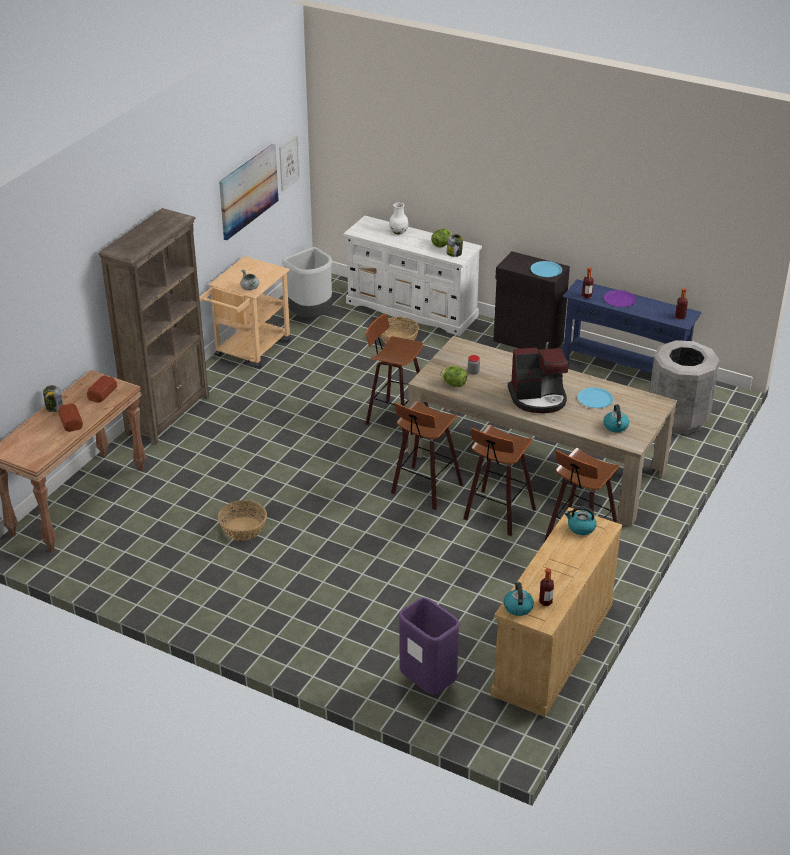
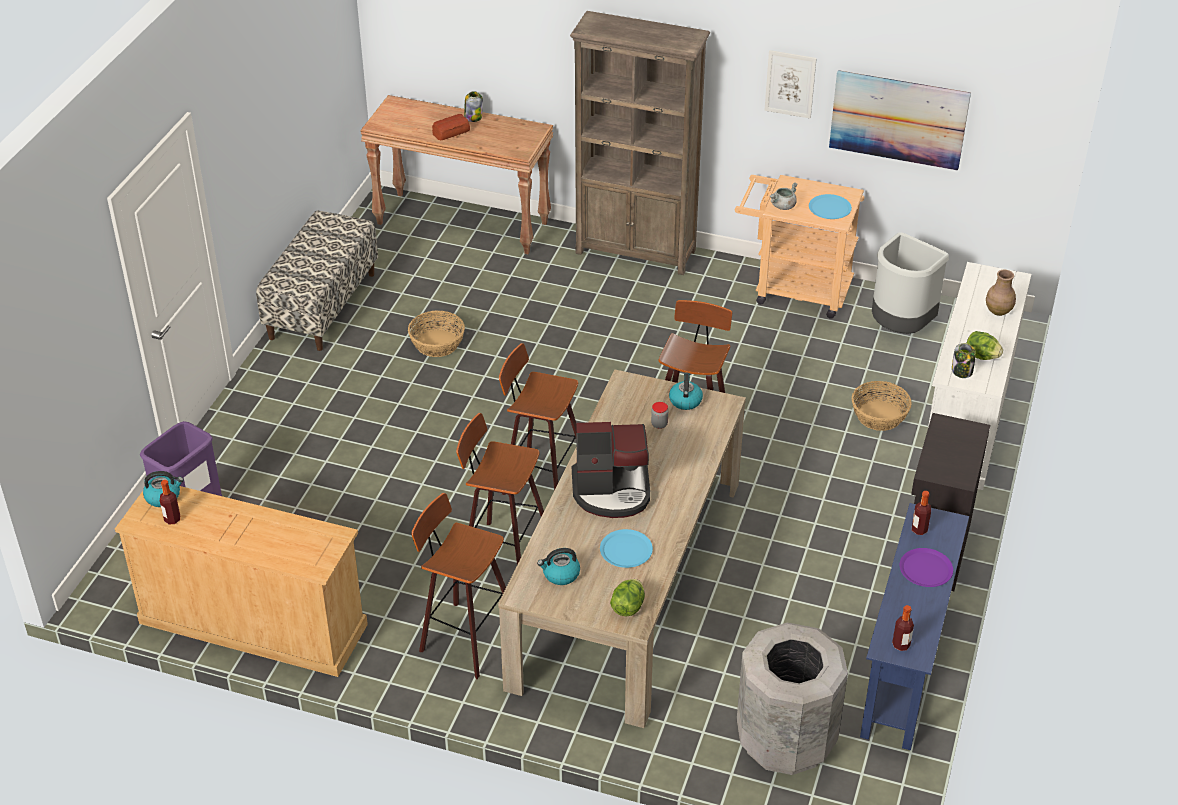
camera: 80 degrees right, 5 degrees up
(103, 393) = (509, 140): bread -> none
(160, 593) = (322, 305): none -> bench
(289, 162) = (1005, 140): picture -> picture (790, 84)
(398, 232) = (998, 310): white vase -> brown vase
(454, 384) = (624, 409): lettuce -> lettuce (628, 607)
(538, 398) = (612, 492): coffee machine -> coffee machine turned 75 degrees counterclockwise
(546, 270) = (948, 466): blue plate -> blue plate (830, 208)
(580, 528) = (314, 542): kettle -> kettle (685, 400)

